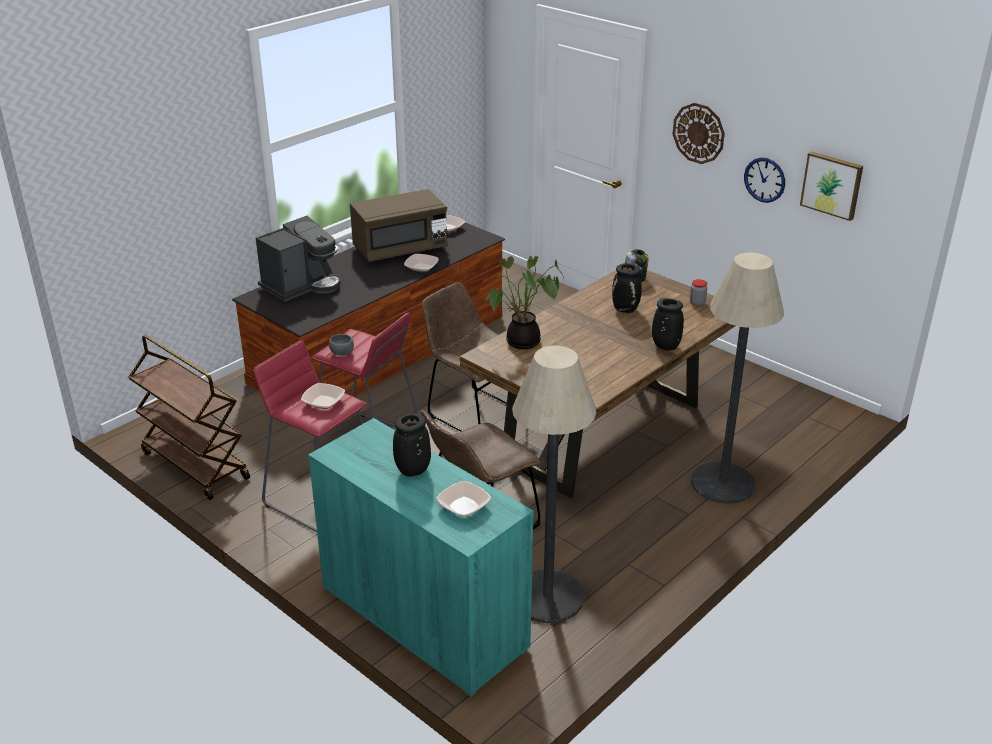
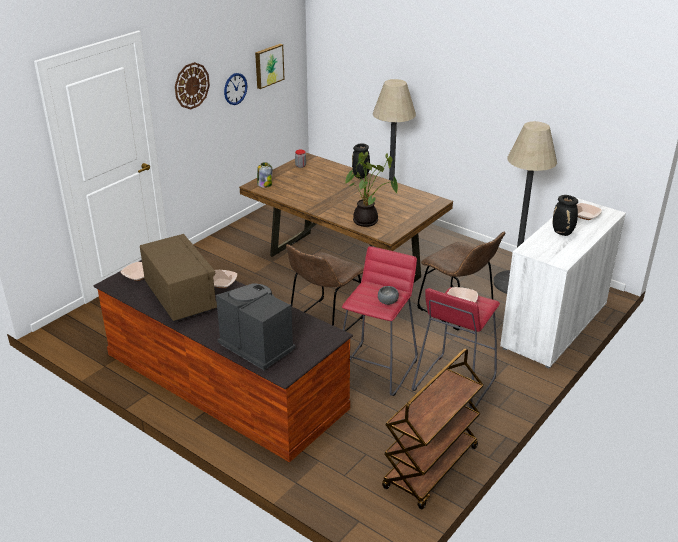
camera: 95 degrees left, 0 degrees up
(424, 618) = (554, 325): turquoise cabinet -> white cabinet
(626, 309) = (312, 187): black vase -> none

